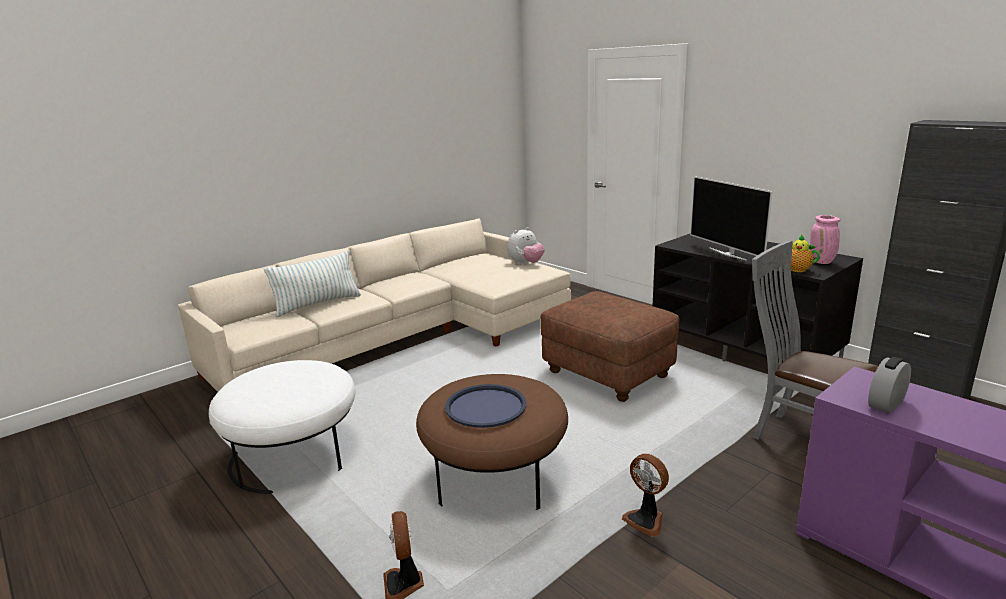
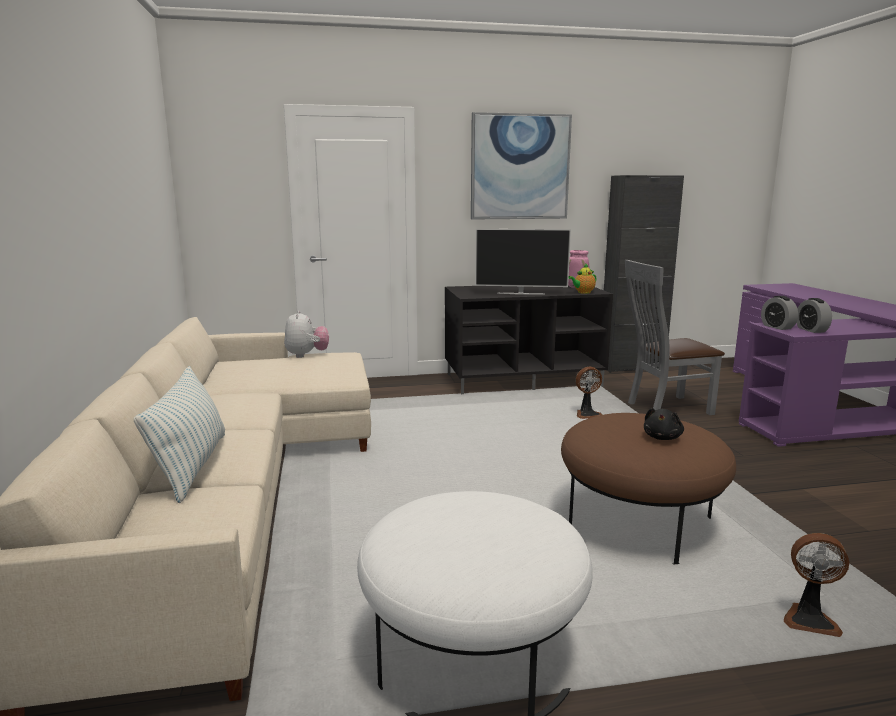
camera: 60 degrees left, 5 degrees down
(486, 407) = (662, 437): blue tray -> black plush toy
(608, 374) = (501, 427): brown ottoman -> none
(645, 520) = (743, 483): fan -> fan (587, 414)
(794, 106) = (520, 167): none -> picture
(858, 382) = (777, 327): none -> alarm clock

